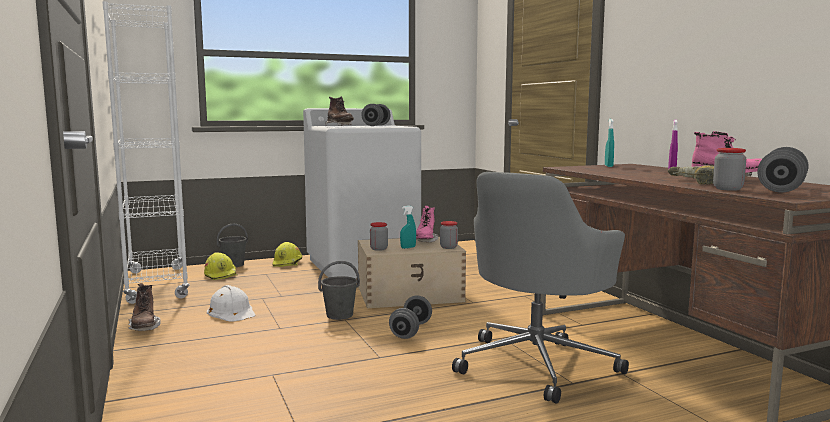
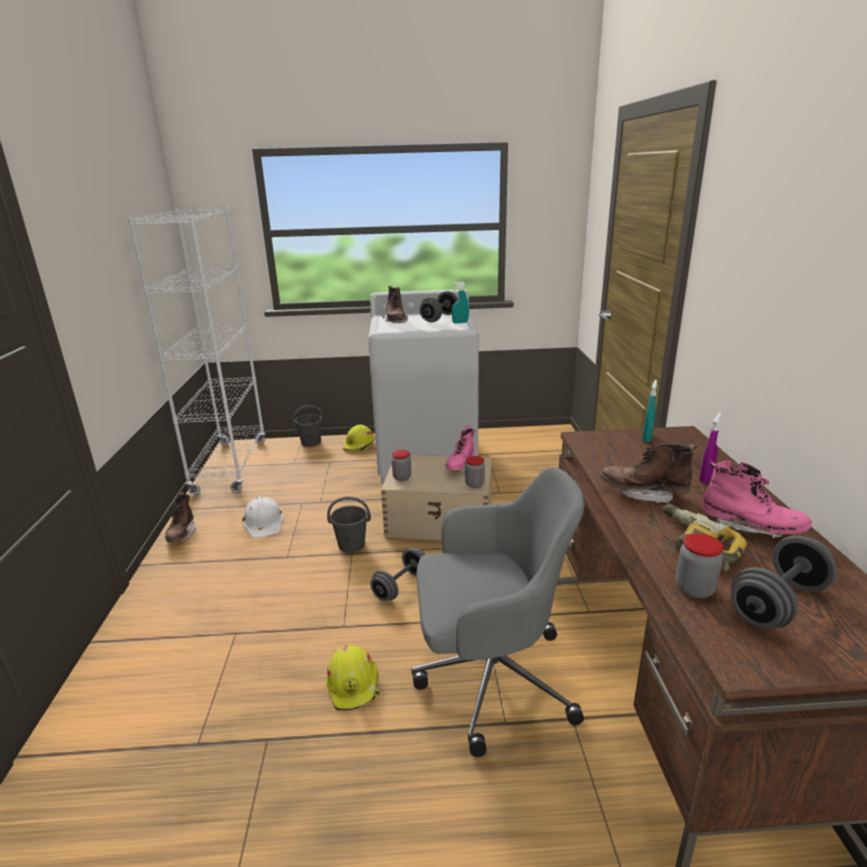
camera: 20 degrees right, 15 degrees up
(221, 275) = (291, 458): yellow hard hat -> yellow hard hat (354, 685)
(408, 247) = (432, 479): turquoise spray bottle -> turquoise spray bottle (460, 323)
(537, 364) = (489, 677): grey office chair -> grey office chair turned 150 degrees counterclockwise
(641, 175) = (643, 493): none -> brown boot

